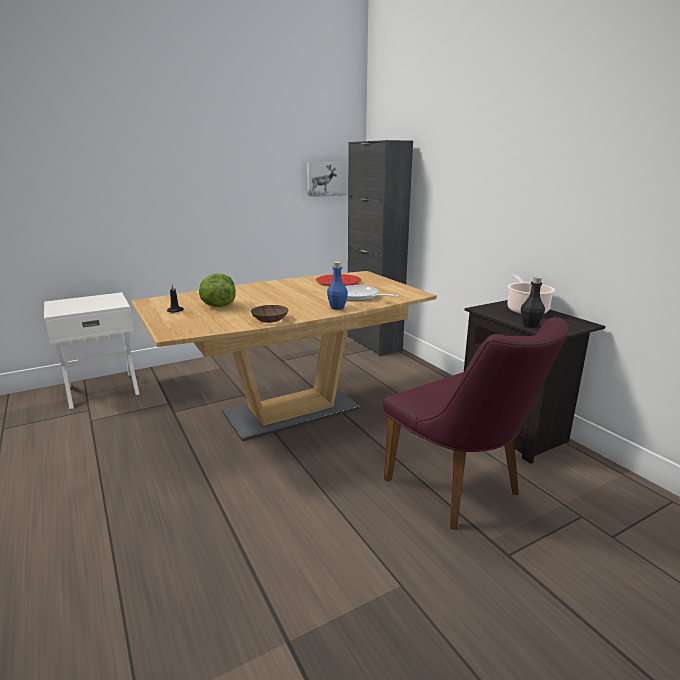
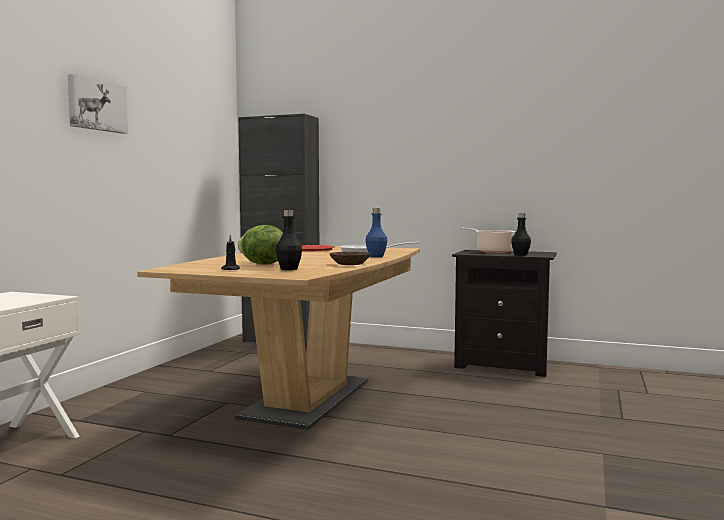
camera: 40 degrees left, 15 degrees down
(205, 319) = (289, 269): none -> black bottle
(327, 179) = (211, 156): picture -> picture (96, 105)
(461, 491) = (538, 401): purple chair -> none

